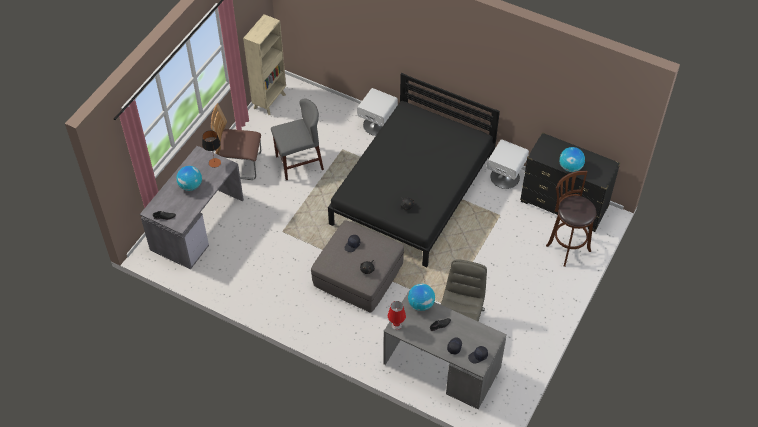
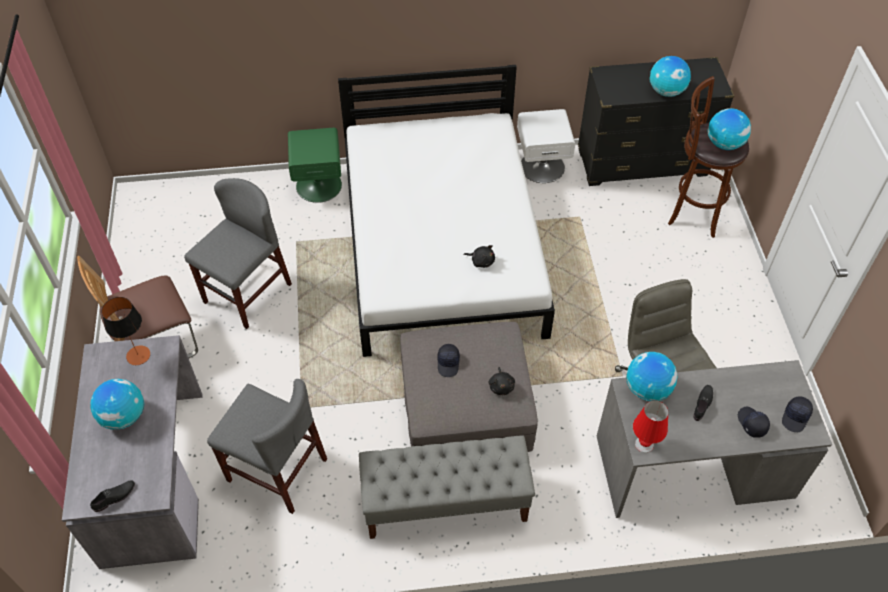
camera: 35 degrees left, 0 degrees up
(250, 252) = (277, 470): none -> grey chair
(270, 101) = (133, 229): beige bookcase -> none
(311, 311) = (445, 503): none -> grey bench
(377, 125) = (319, 185): white nightstand -> green nightstand
(413, 191) = (442, 247): black bed -> white bed
(576, 212) = (724, 144): none -> globe

